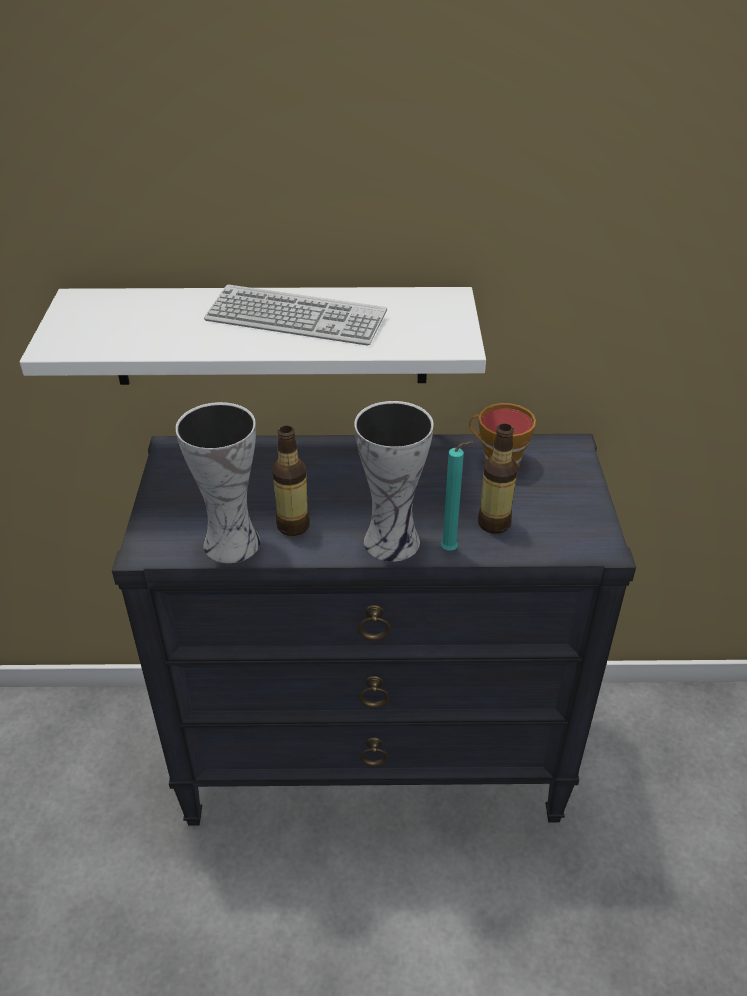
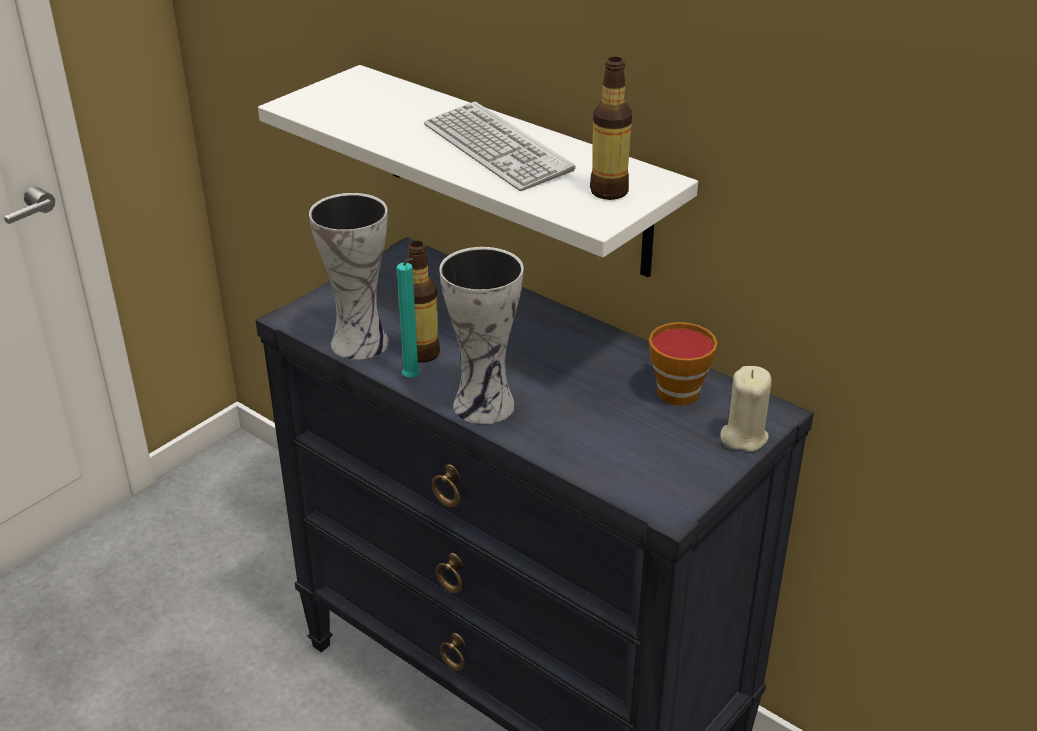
camera: 40 degrees right, 5 degrees down
(451, 550) = (525, 438): turquoise candle -> turquoise candle (412, 379)
(494, 523) = (594, 437): bottle -> bottle (609, 191)
(578, 472) = (743, 437): none -> beige candle

